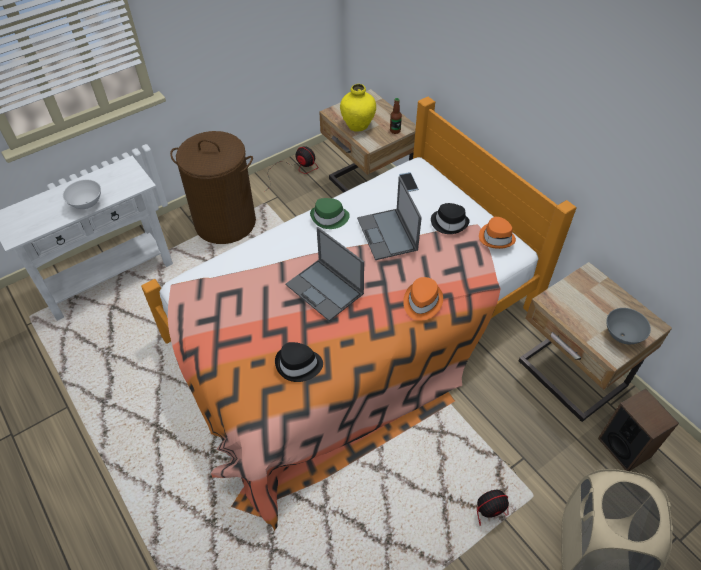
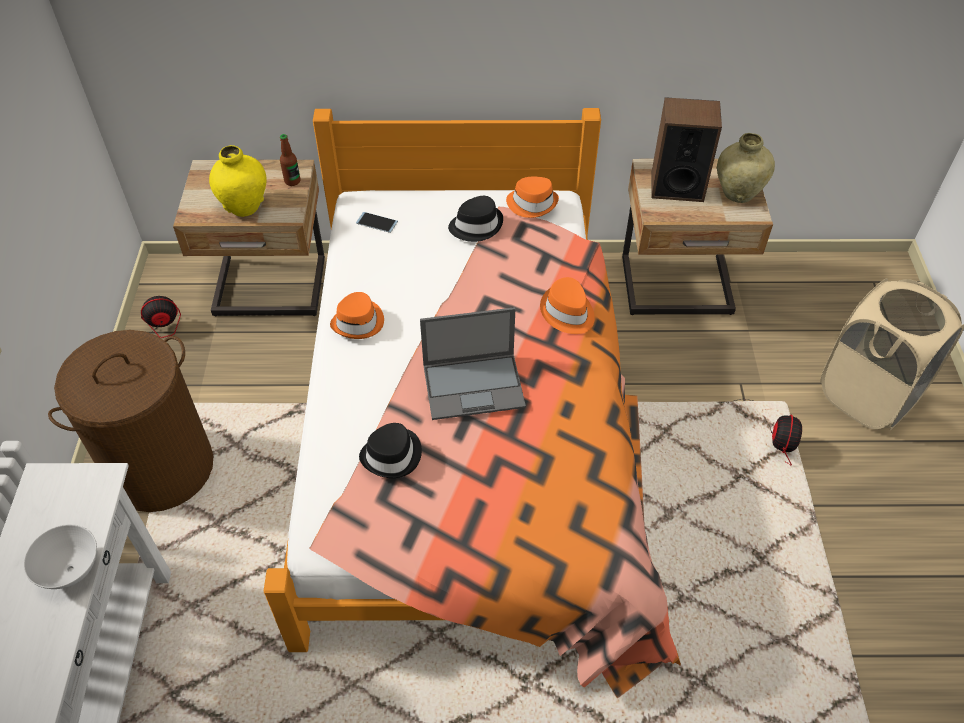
camera: 55 degrees left, 0 degrees up
(298, 365) = (563, 473): black hat -> black hat (392, 455)
(329, 218) = (359, 322): green hat -> orange hat
(387, 234) = (442, 285): laptop -> none
(622, 335) = (738, 193): grey bowl -> beige vase
(624, 447) = (780, 303): speaker -> speaker (677, 186)

